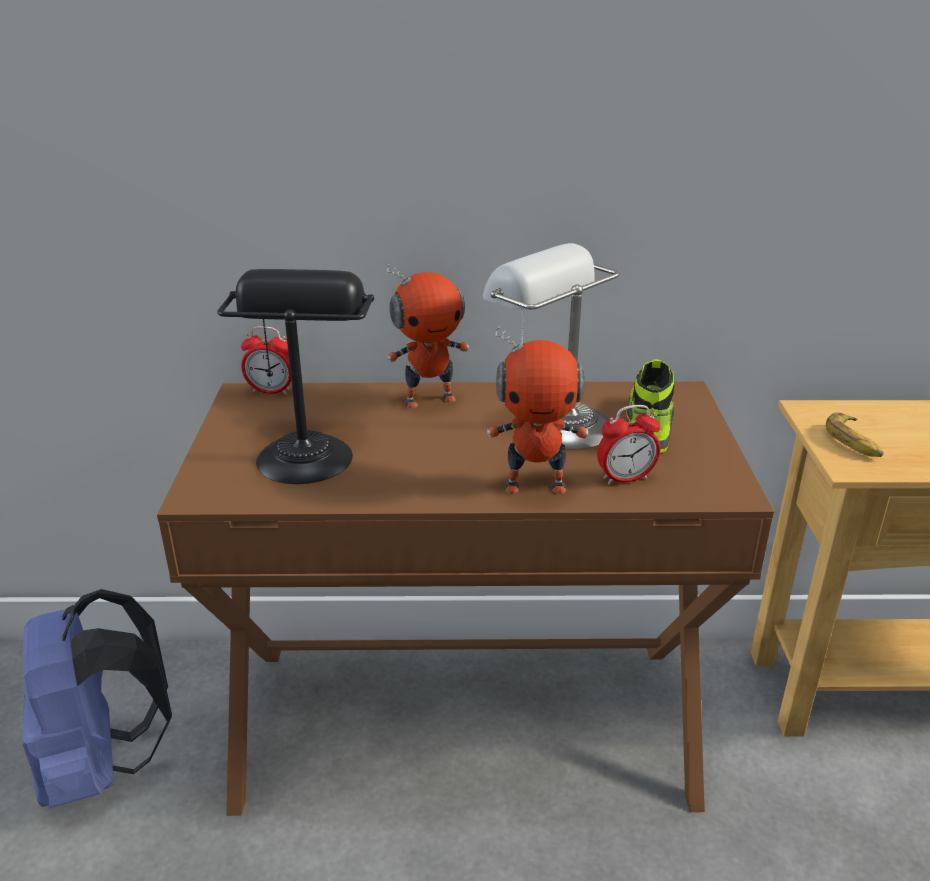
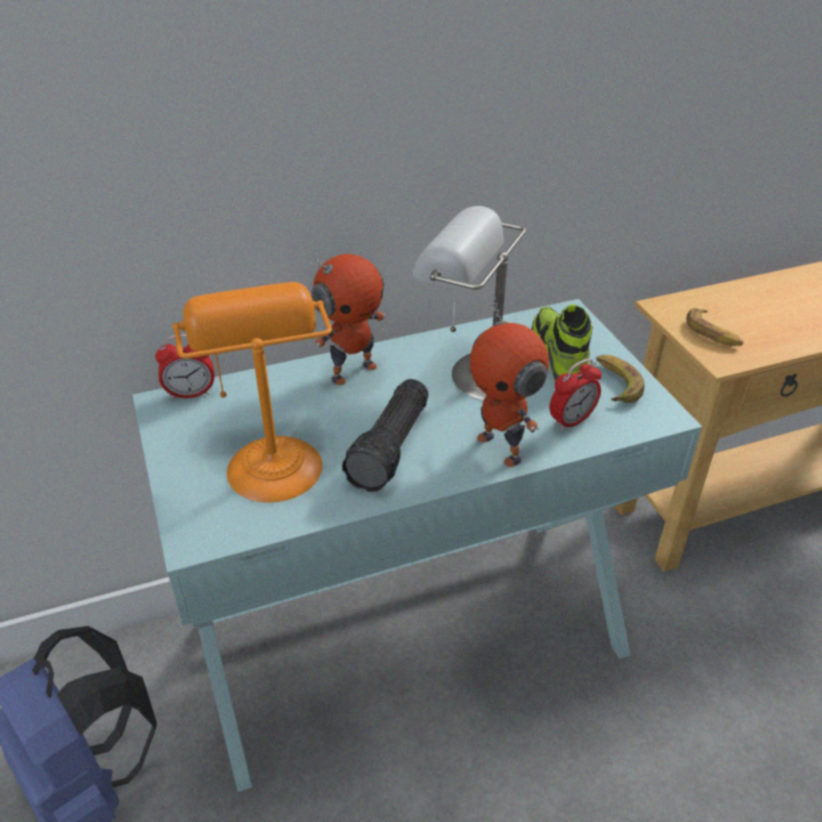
camera: 20 degrees left, 10 degrees up
(306, 447) = (268, 455): black table lamp -> orange table lamp
(425, 465) = (392, 448): none -> flashlight
(465, 721) = (410, 635): brown desk -> turquoise desk
(535, 486) = (501, 447): toy robot -> toy robot turned 75 degrees clockwise
(697, 456) = (615, 383): none -> banana

